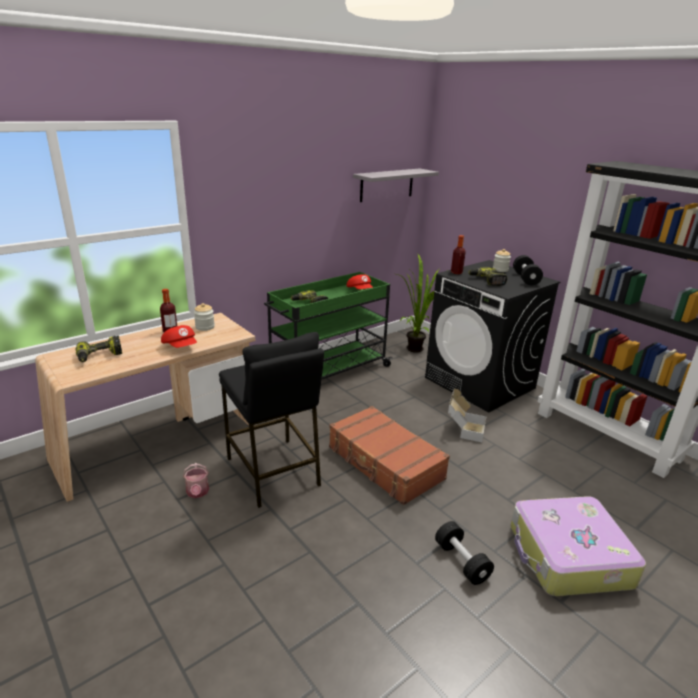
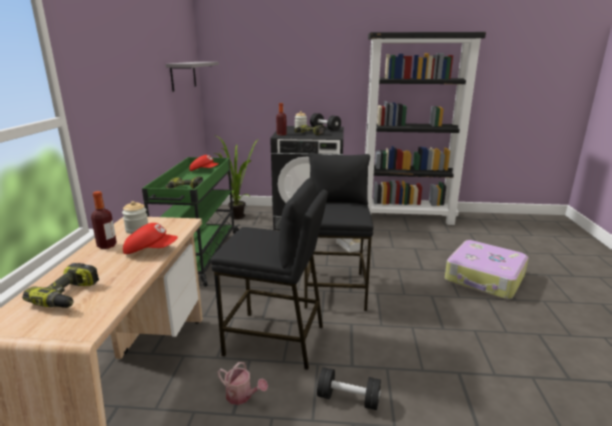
camera: 45 degrees left, 5 degrees down
(384, 463) = (336, 289): brown suitcase -> black stool
(461, 562) = (458, 312): black dumbbell -> black dumbbell (348, 399)

